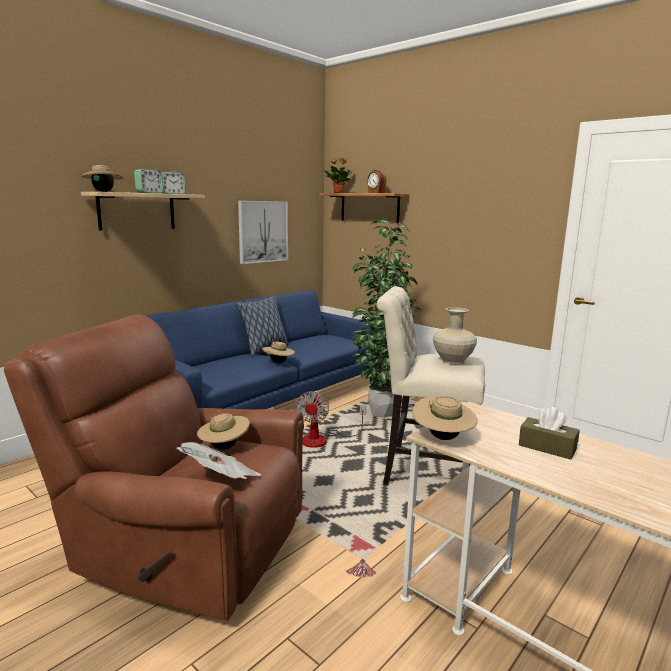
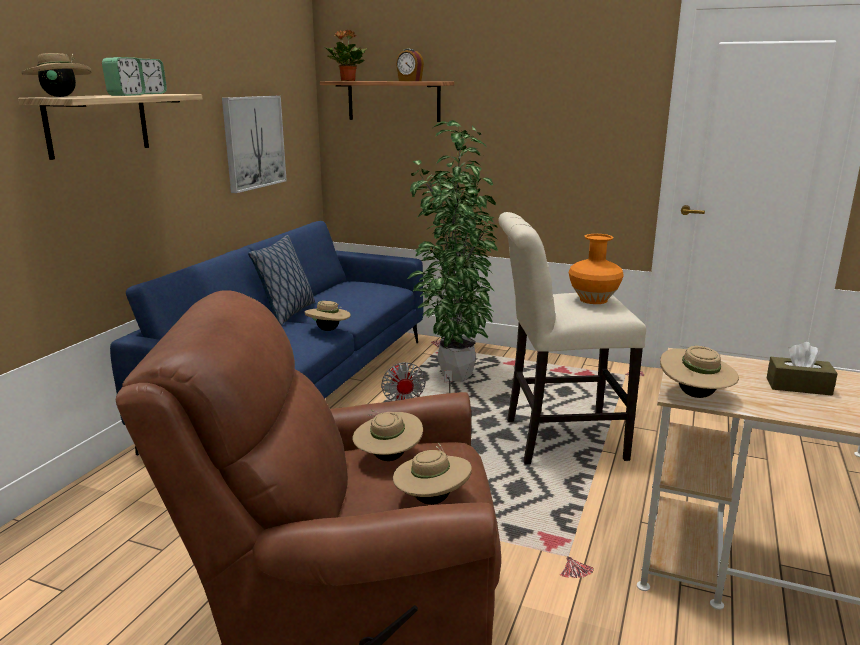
camera: 20 degrees left, 5 degrees up
(221, 480) = (432, 499): newspaper -> beige hat
(452, 361) = (593, 300): beige vase -> orange vase

